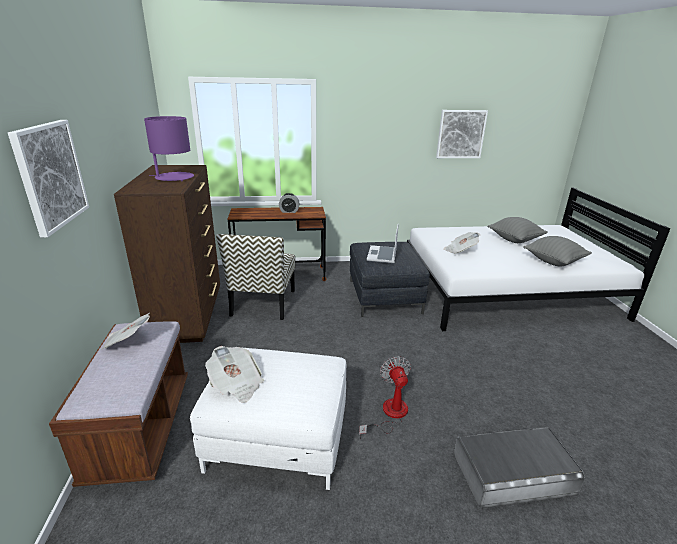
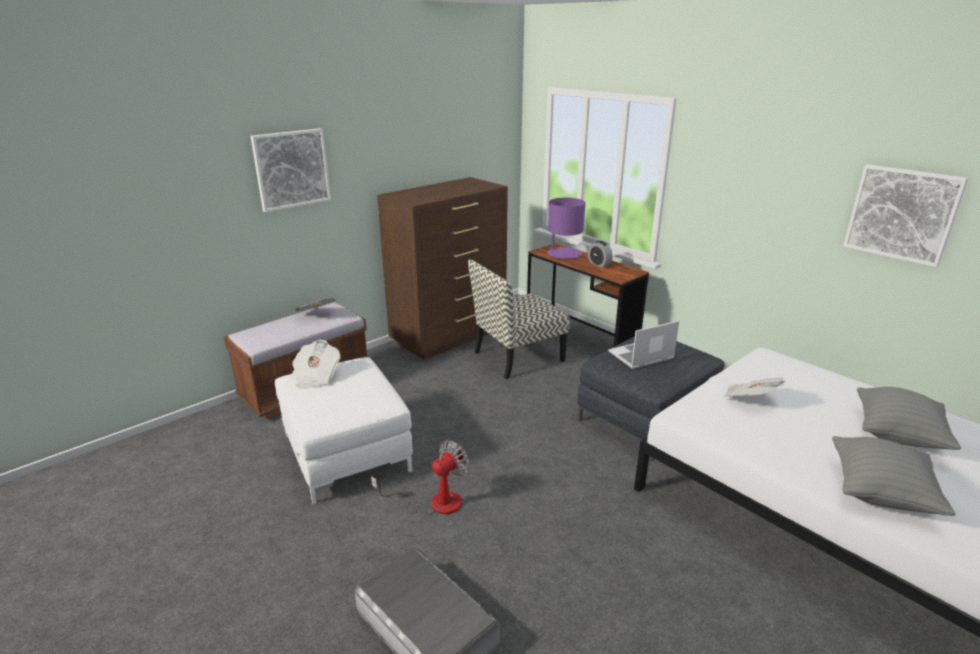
camera: 55 degrees right, 0 degrees up
(174, 177) = (447, 192): purple table lamp -> purple table lamp (564, 254)

